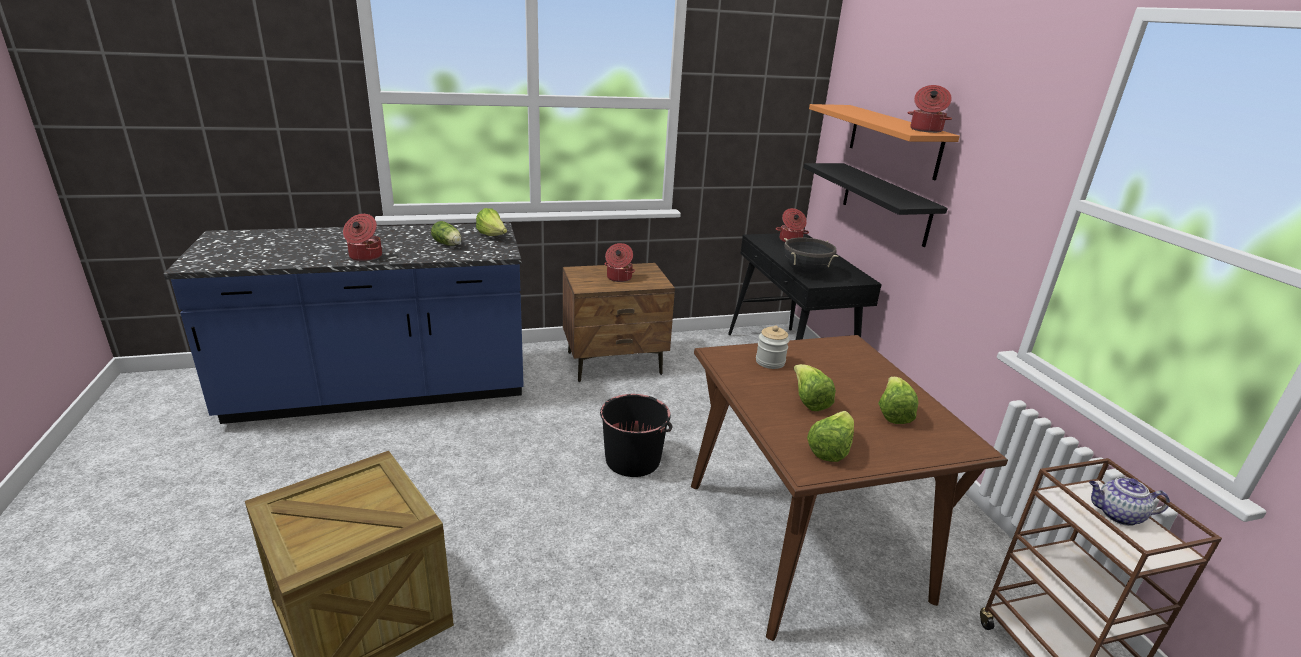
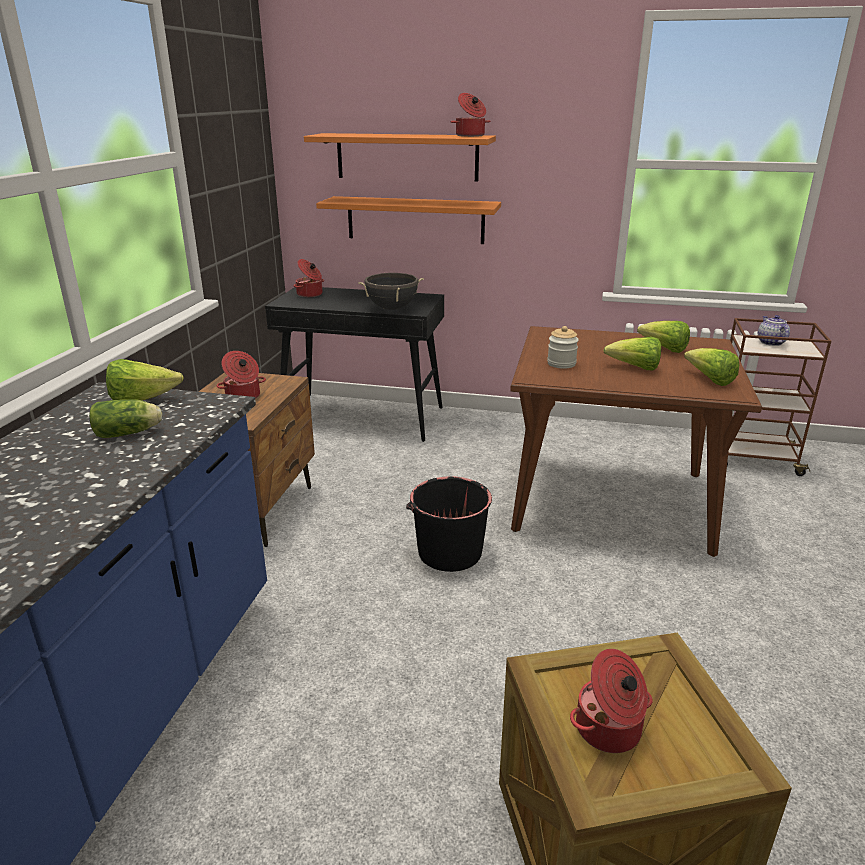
camera: 60 degrees left, 0 degrees up
(365, 257) = (85, 506): cooking pot -> cooking pot (609, 730)
(885, 203) = (415, 220): black shelf -> orange shelf
(1117, 515) = (770, 342): teapot -> teapot turned 135 degrees clockwise

